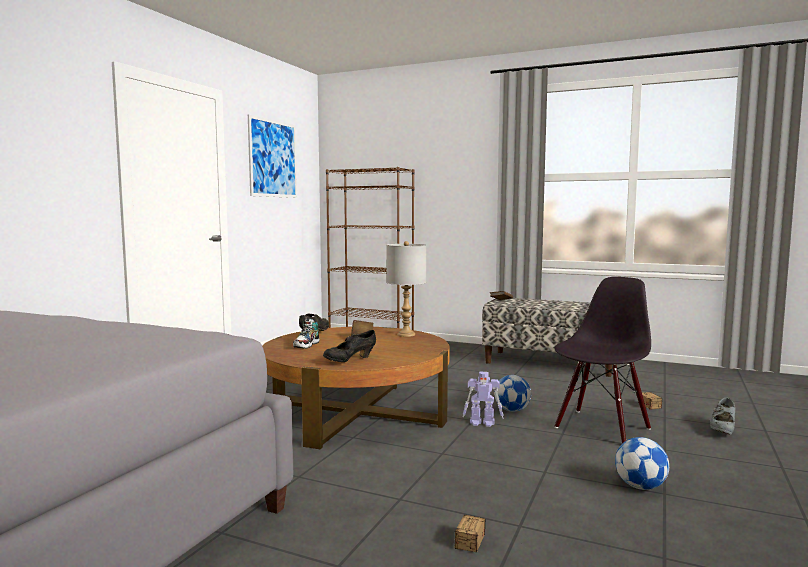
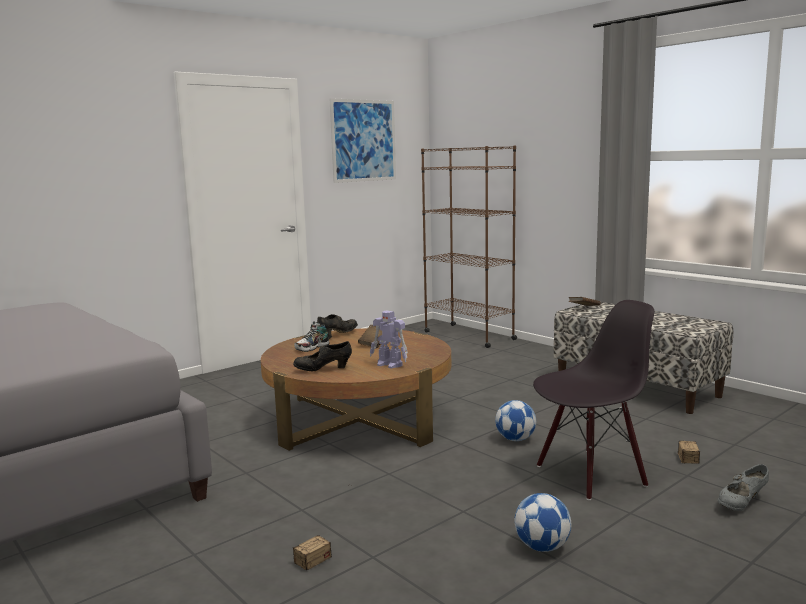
camera: 25 degrees right, 5 degrees up
(406, 334) = (421, 344): grey table lamp -> none
(483, 423) = (467, 448): toy robot -> toy robot (390, 365)

